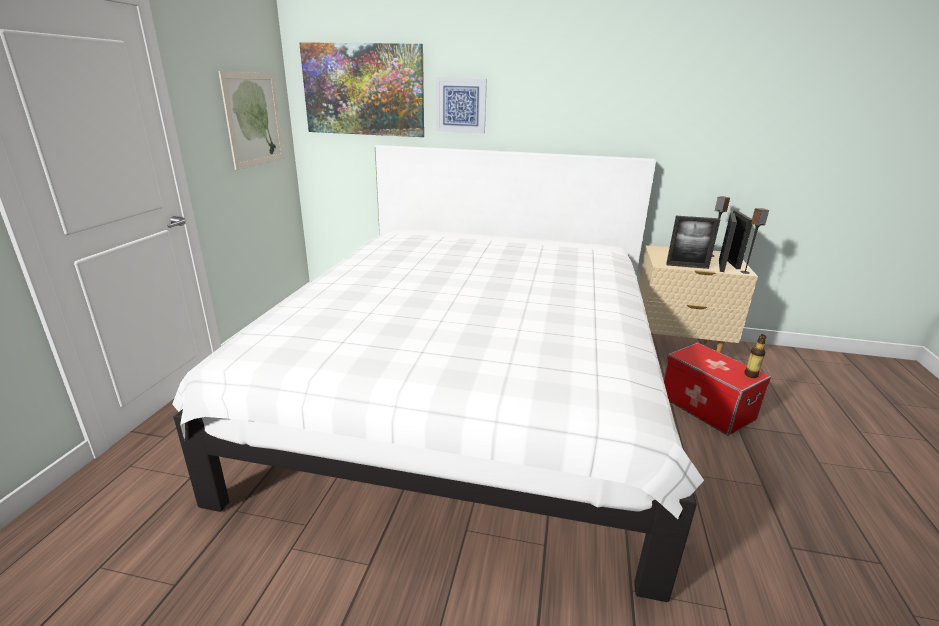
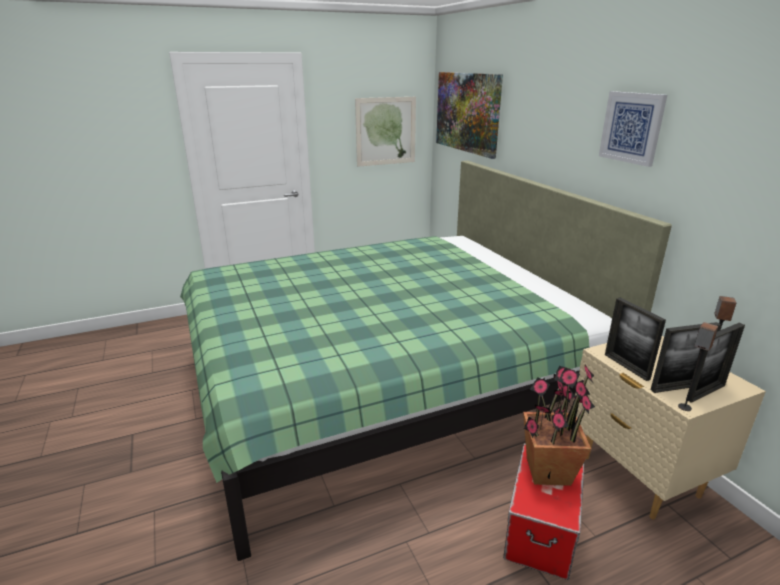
camera: 55 degrees right, 0 degrees up
(461, 105) = (520, 133): picture -> picture (632, 127)
(469, 395) = (384, 384): white bed -> green bed
(704, 359) = (547, 471): none -> potted plant
(751, 375) = (557, 514): bottle -> none

